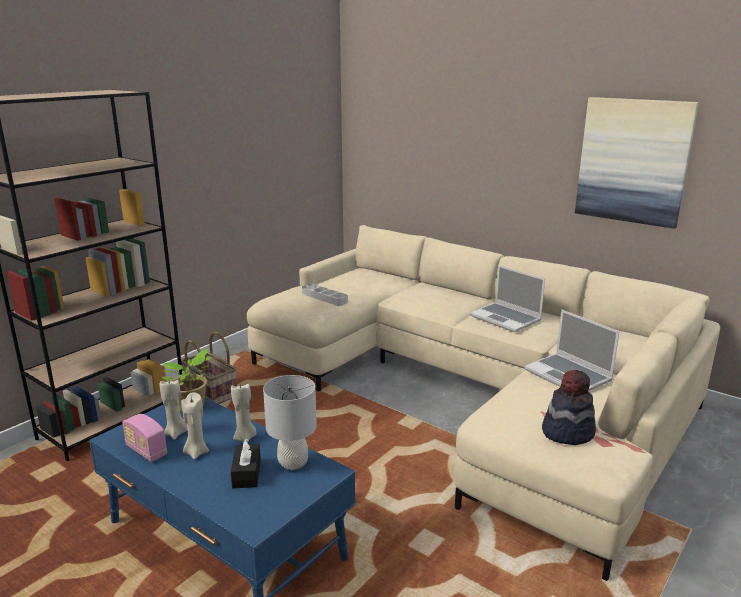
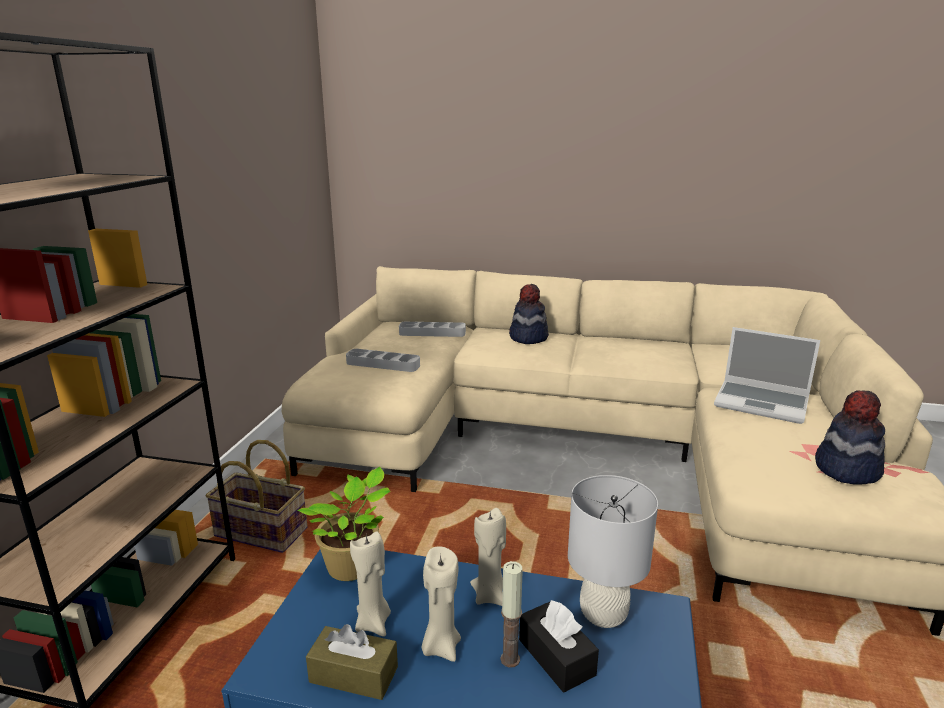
camera: 25 degrees left, 0 degrees up
(146, 451) = (353, 674): radio -> brown tissue box
(223, 467) = (510, 659): none -> candle
(381, 281) = (432, 333): none -> grey tray
(446, 295) = (528, 337): none -> hat
(506, 318) = (623, 352): laptop -> none
(633, 161) = (726, 155): picture -> none

